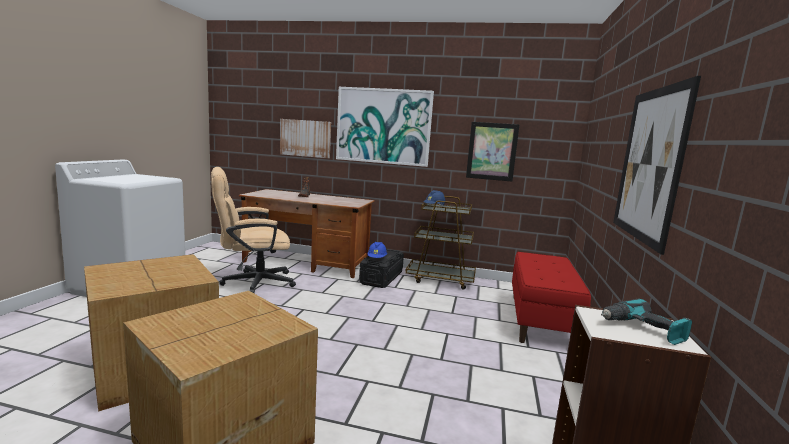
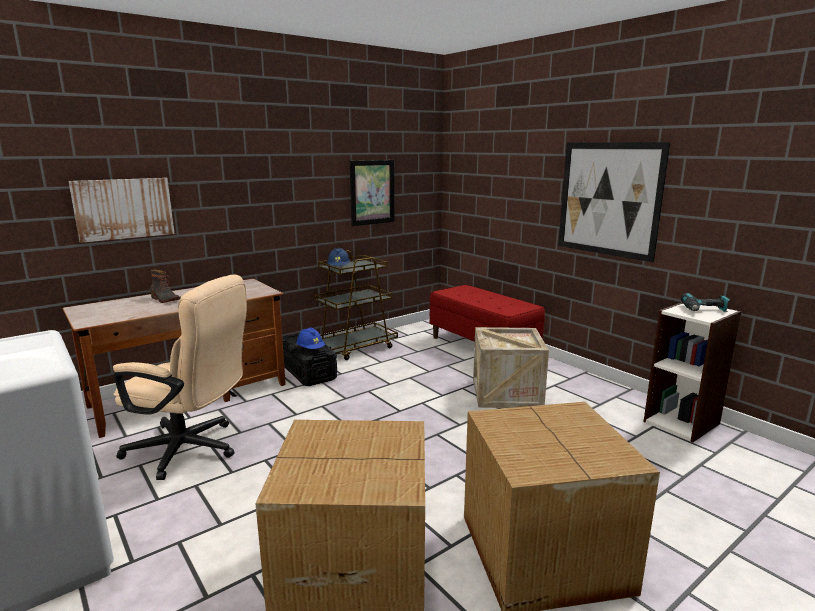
camera: 50 degrees left, 5 degrees up
(251, 282) = (192, 450): beige office chair -> beige office chair turned 90 degrees counterclockwise
(383, 126) = (248, 176): picture -> none
(472, 355) = (506, 393): none -> crate

